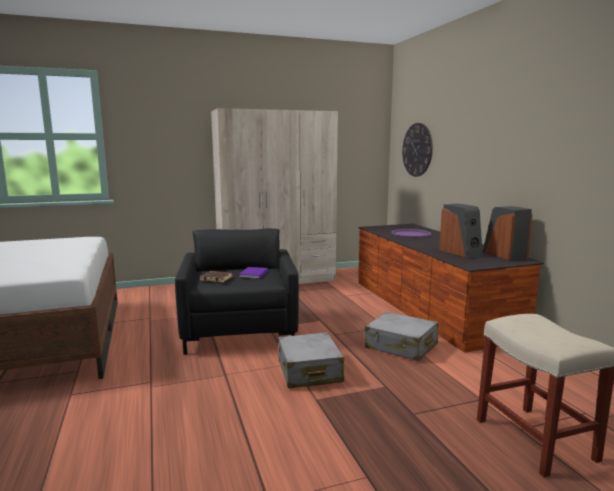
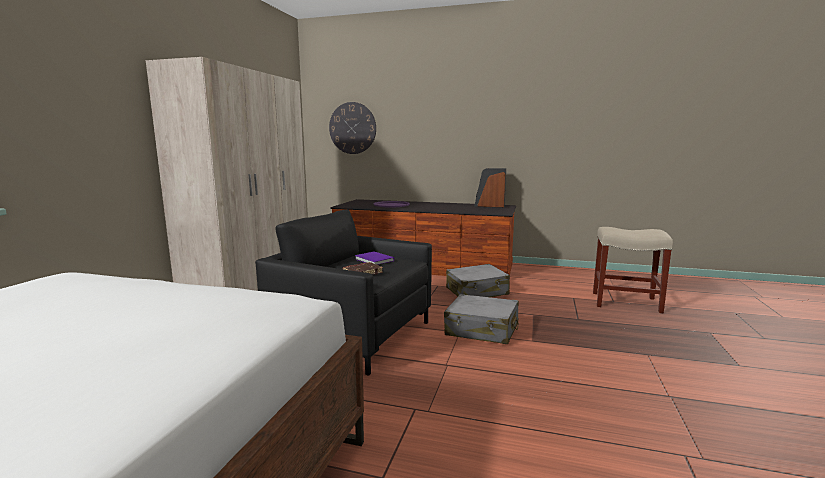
camera: 55 degrees left, 0 degrees up
(460, 253) = (469, 209): speaker -> none

